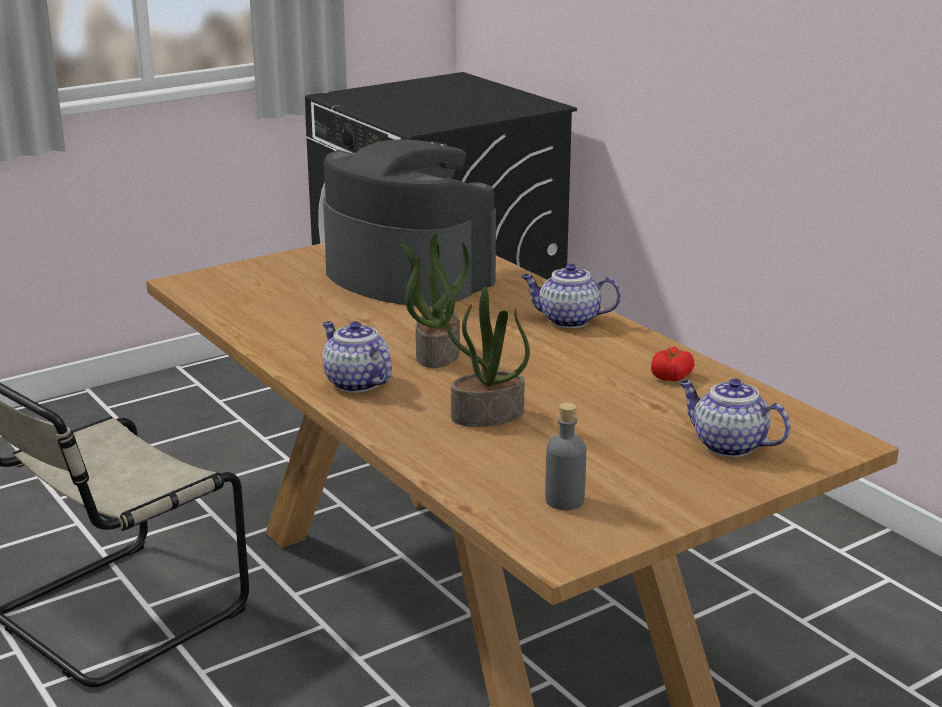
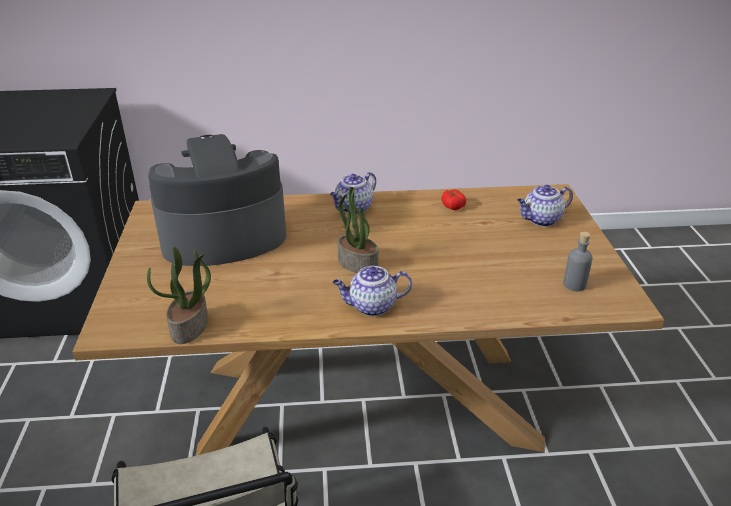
camera: 60 degrees left, 10 degrees up
(487, 416) = (458, 275): potted plant -> potted plant (190, 327)

